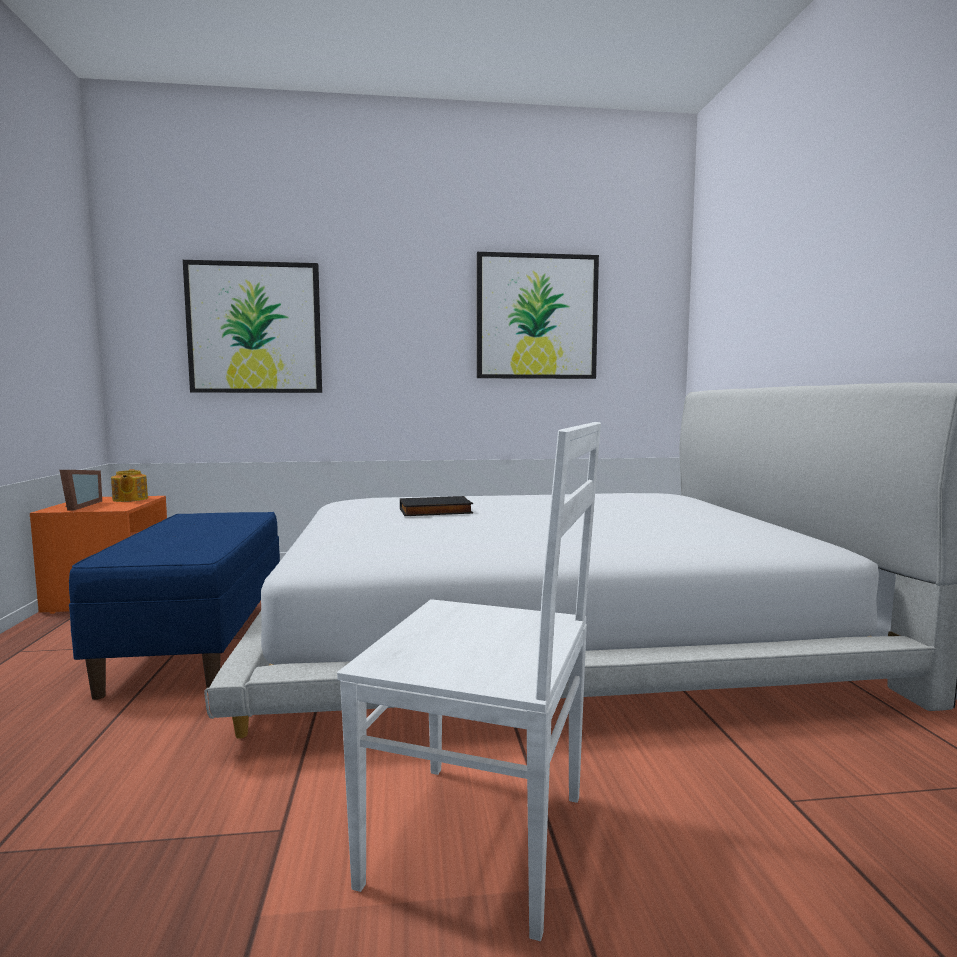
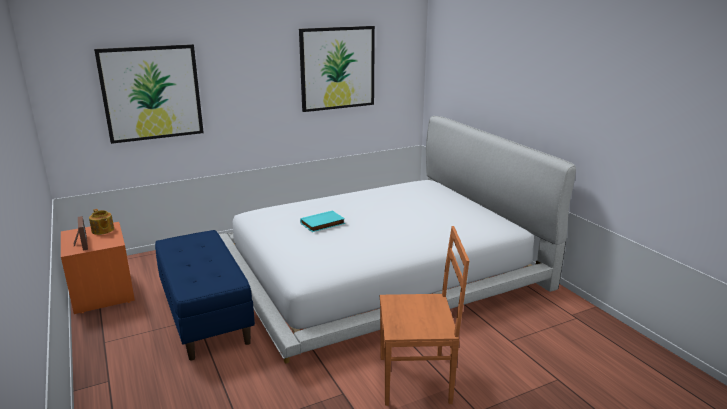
camera: 20 degrees left, 15 degrees up
(435, 511) = (323, 224): black book -> turquoise book
(484, 841) = (417, 379): white chair -> orange chair

